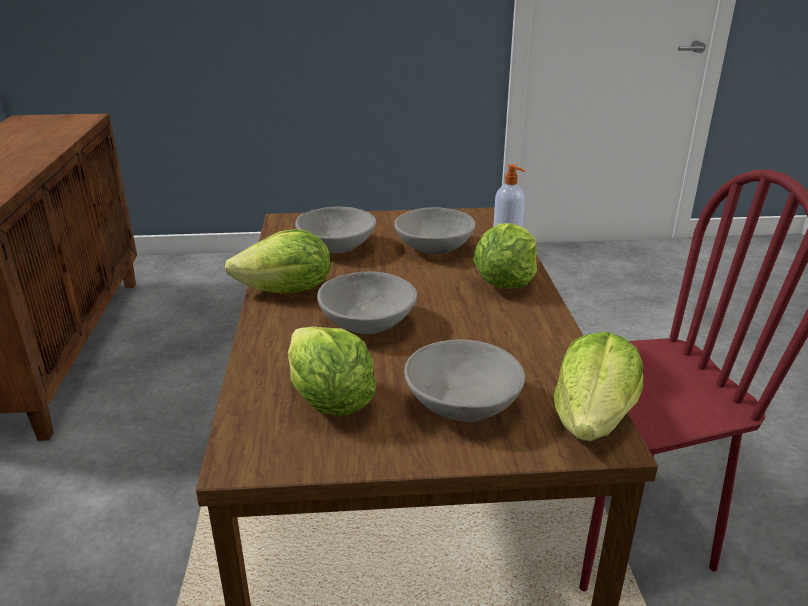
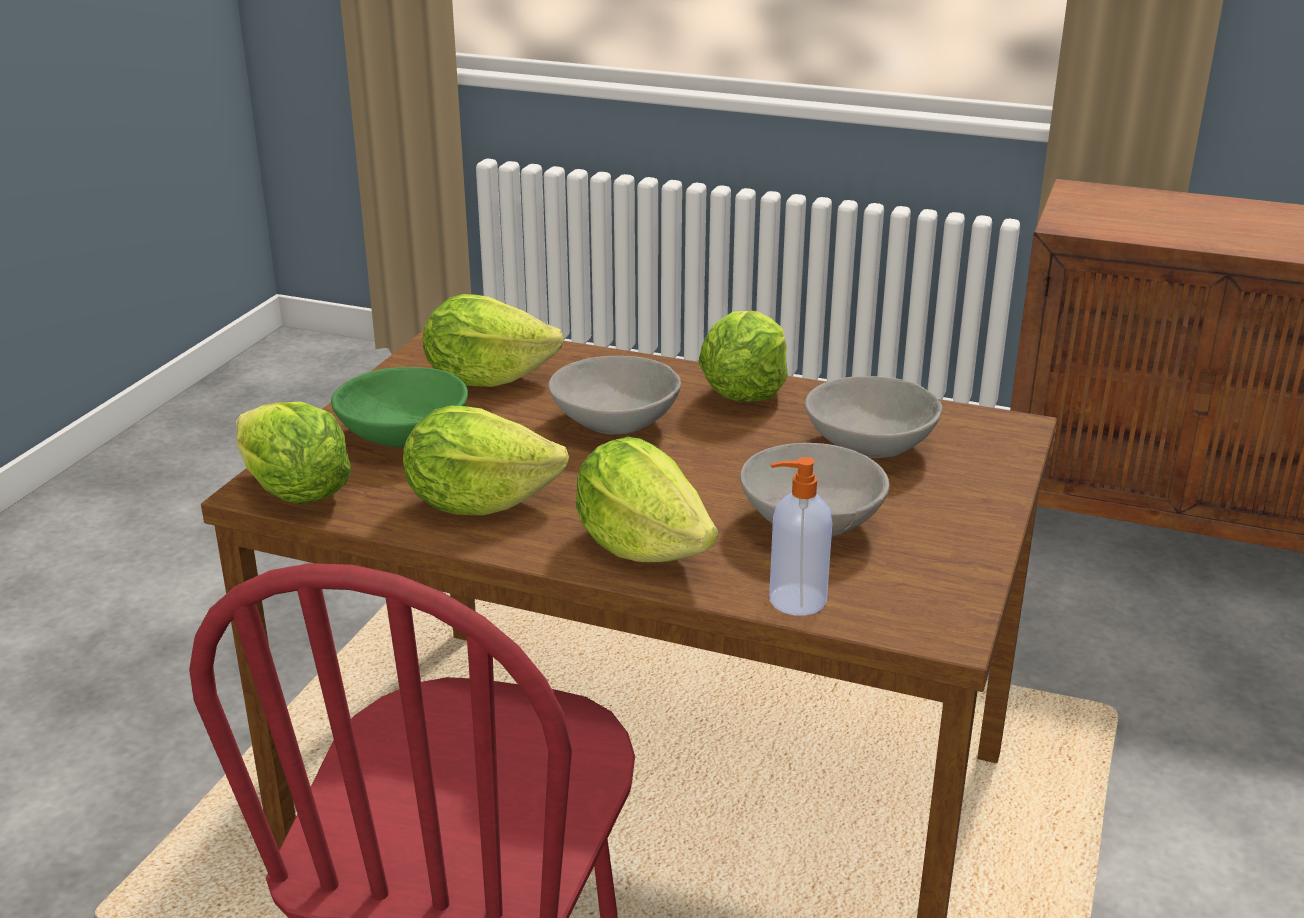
camera: 115 degrees right, 0 degrees up
(462, 405) = (403, 435): grey bowl -> green bowl
(518, 341) = (478, 502): none -> lettuce

